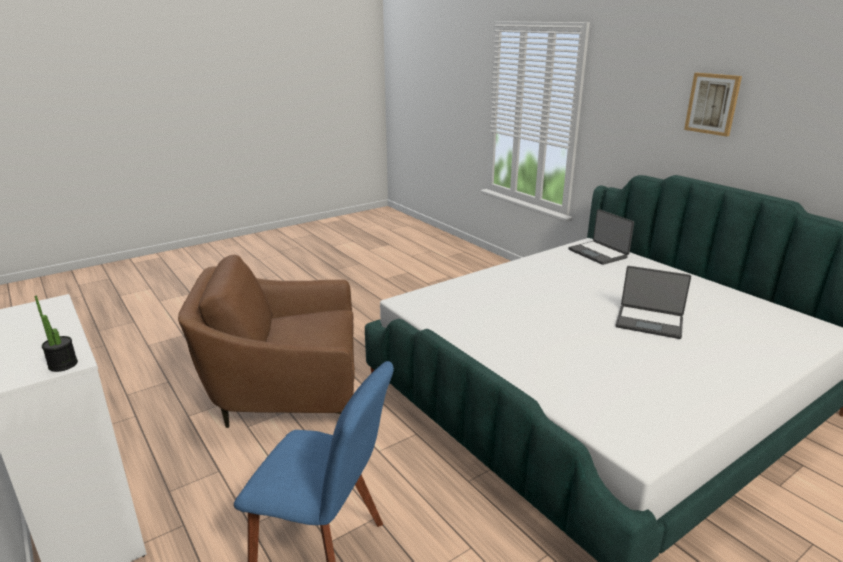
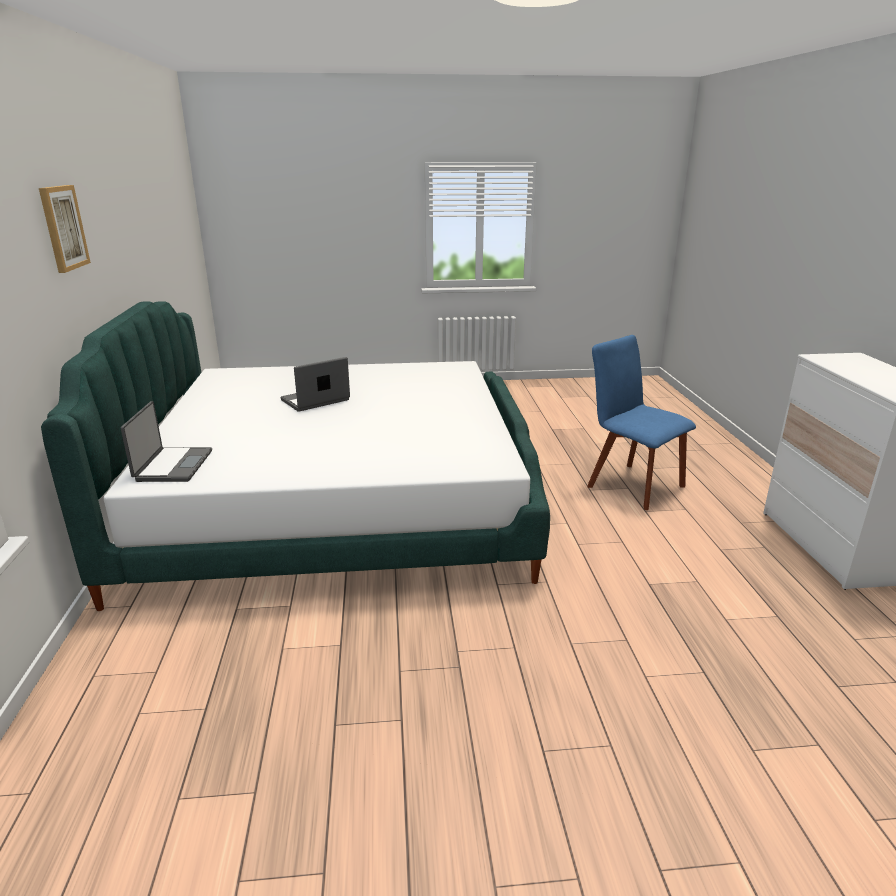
camera: 150 degrees left, 0 degrees up
(63, 365) = (824, 357): potted plant -> none
(285, 394) = (650, 606): brown armchair -> none
(649, 322) = (316, 400): laptop -> laptop turned 90 degrees counterclockwise

